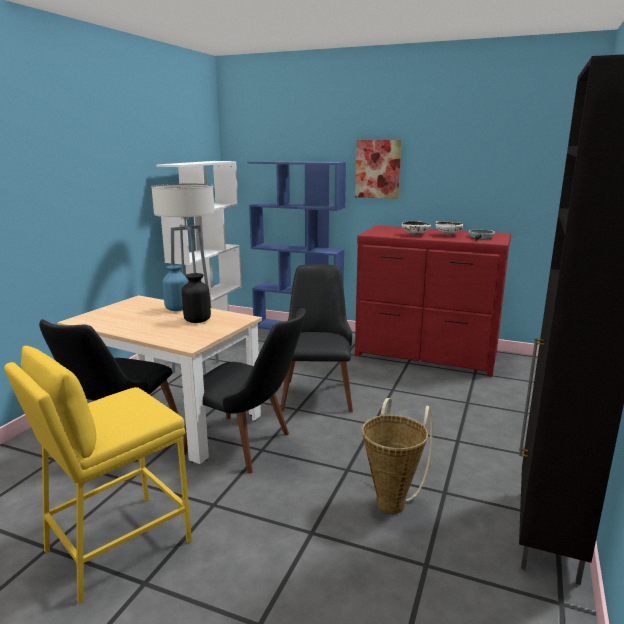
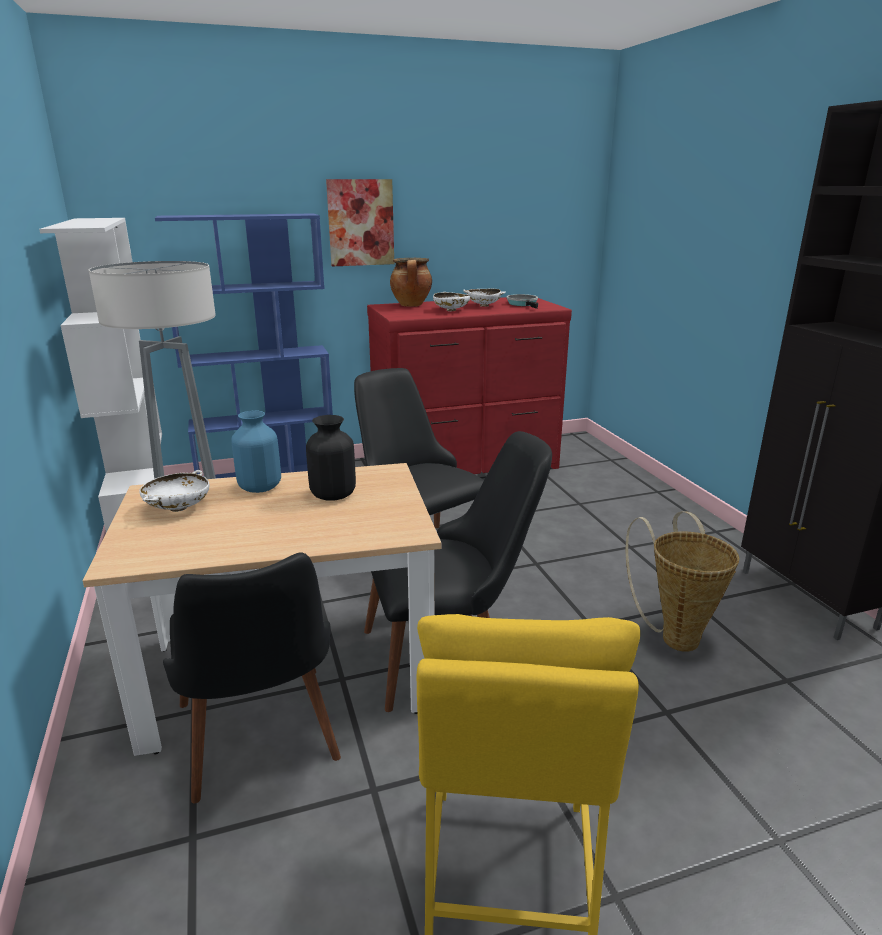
camera: 40 degrees left, 5 degrees up
(133, 308) = (178, 508): none -> white bowl
(400, 229) = (411, 305): none -> cooking pot

